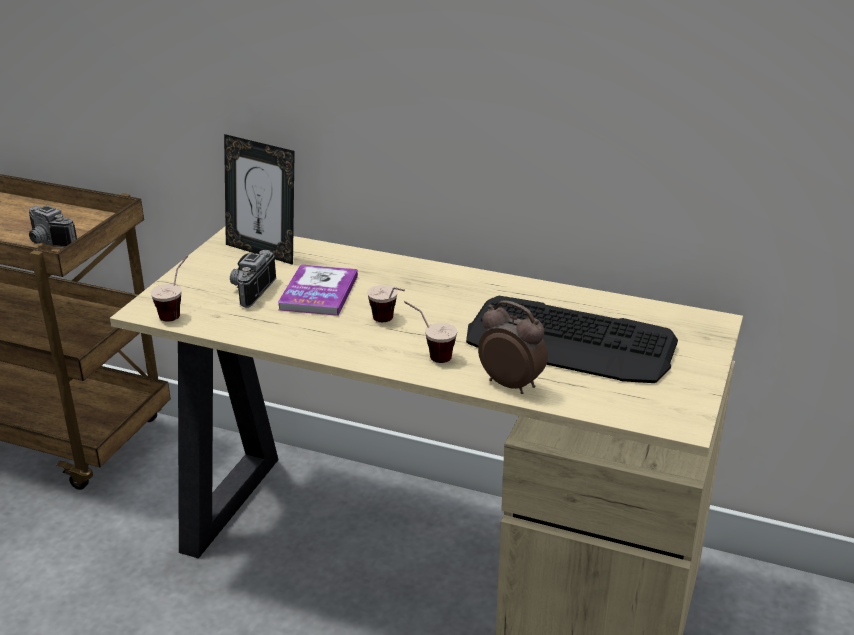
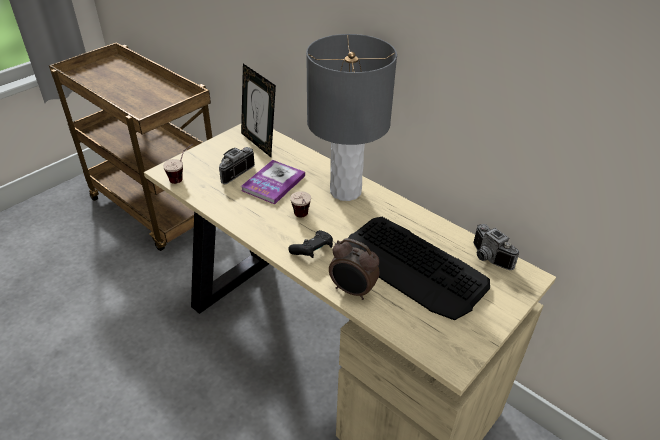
camera: 20 degrees right, 10 degrees up
(48, 243) = (147, 109): camera -> camera (487, 258)
(425, 282) = (345, 191): none -> grey table lamp
(429, 354) = (312, 251): cup -> black game controller
(511, 384) = (352, 291): alarm clock -> alarm clock turned 150 degrees clockwise

